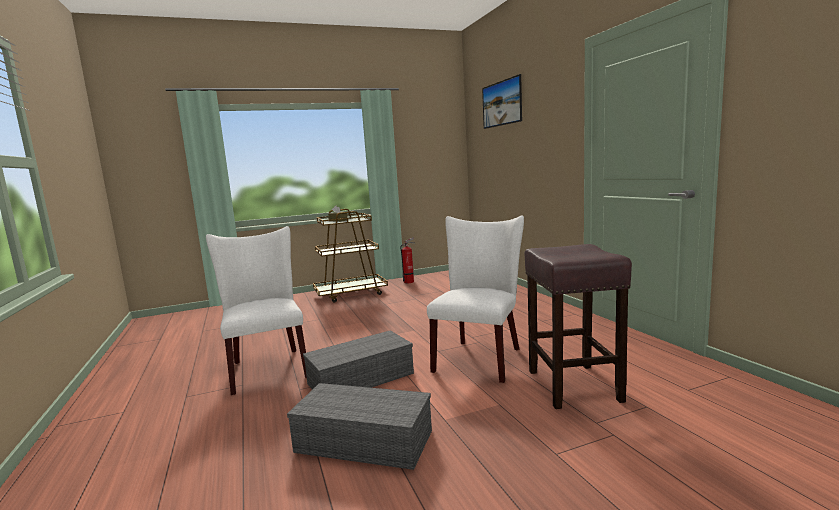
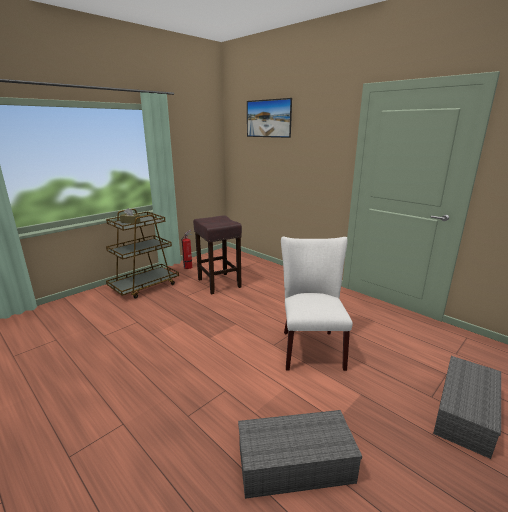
camera: 25 degrees left, 10 degrees up
(267, 367) = (133, 394): white chair -> none
(362, 377) = (234, 388): grey storage box -> grey storage box (464, 411)
(572, 385) = (391, 363): brown stool -> brown stool (218, 283)

